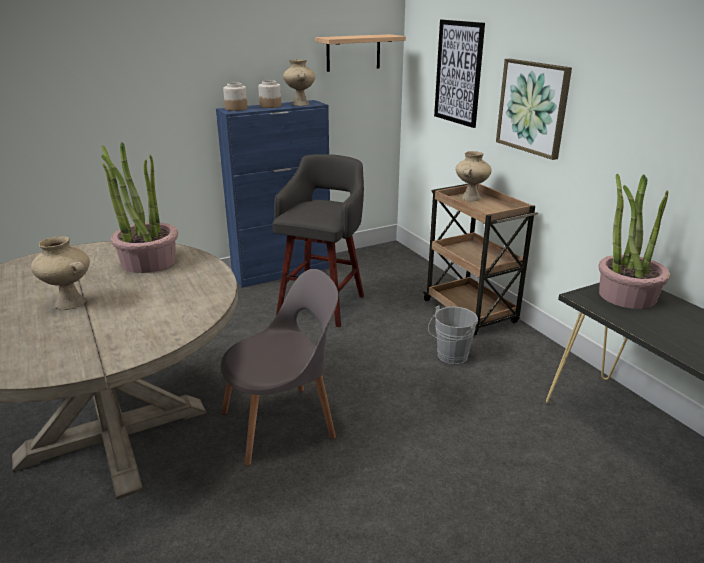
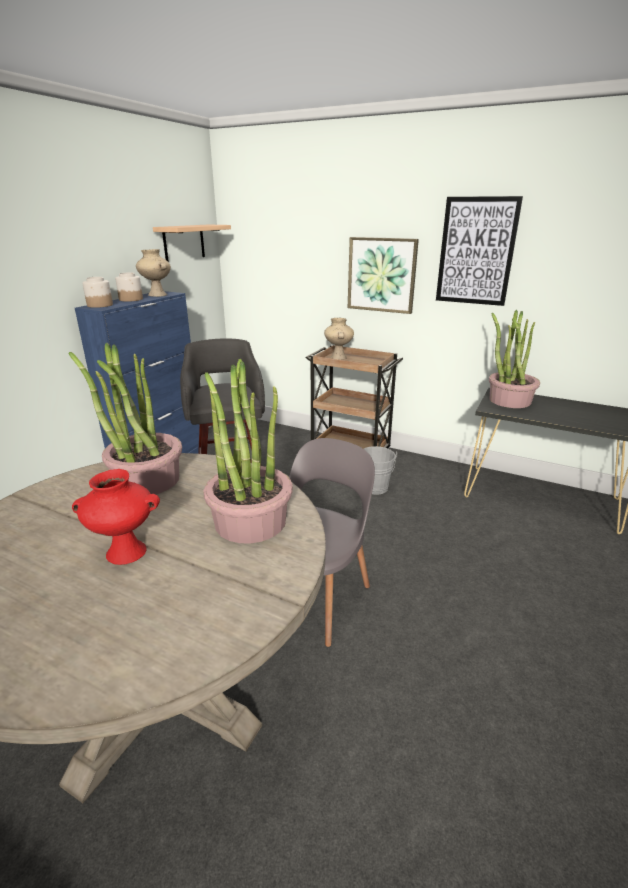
camera: 35 degrees left, 0 degrees up
(69, 303) = (125, 553): beige vase -> red vase
(163, 311) = (250, 520): none -> potted plant
(458, 73) = (293, 254): picture -> picture (476, 252)

